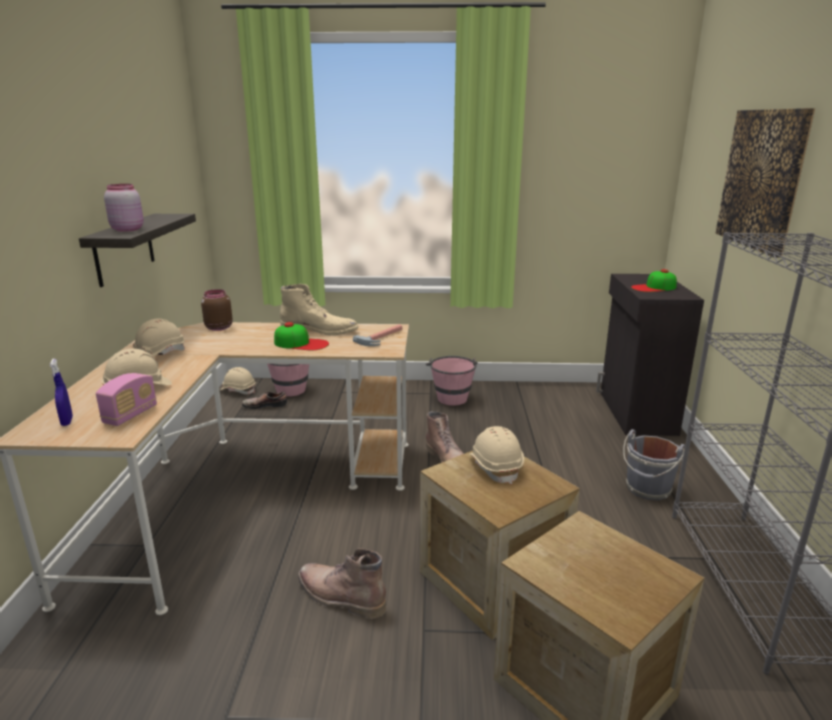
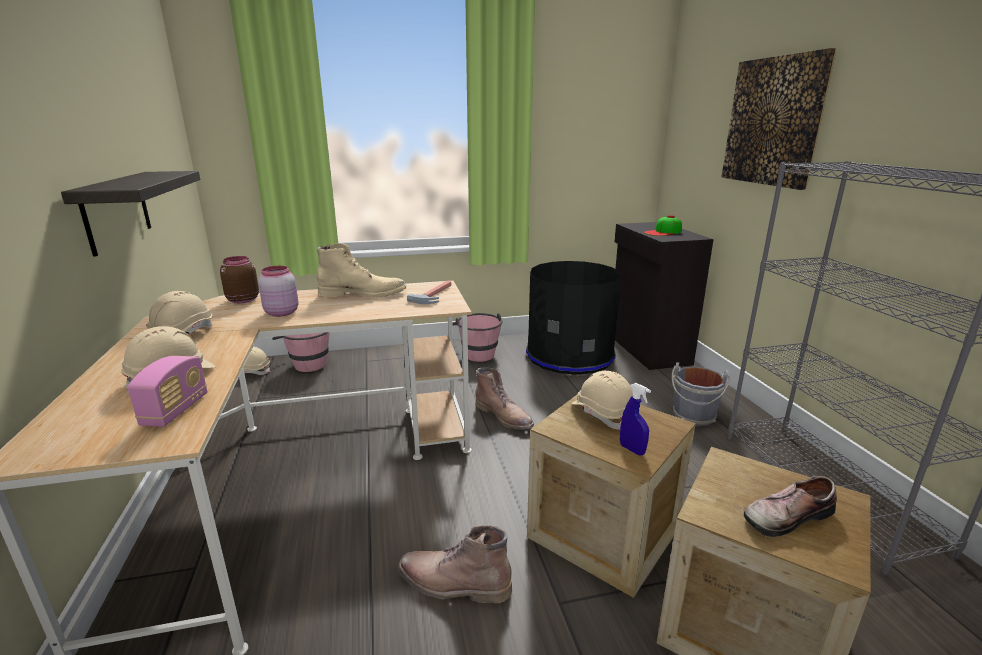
camera: 15 degrees left, 0 degrees up
(67, 421) = (83, 430): blue spray bottle -> blue spray bottle (632, 449)
(127, 229) = (124, 183): pink jar -> pink jar (281, 312)
(265, 405) = (287, 383): shoe -> shoe (784, 515)
(301, 343) = (350, 308): cap -> none
(546, 409) = (570, 355): none -> black trash can

